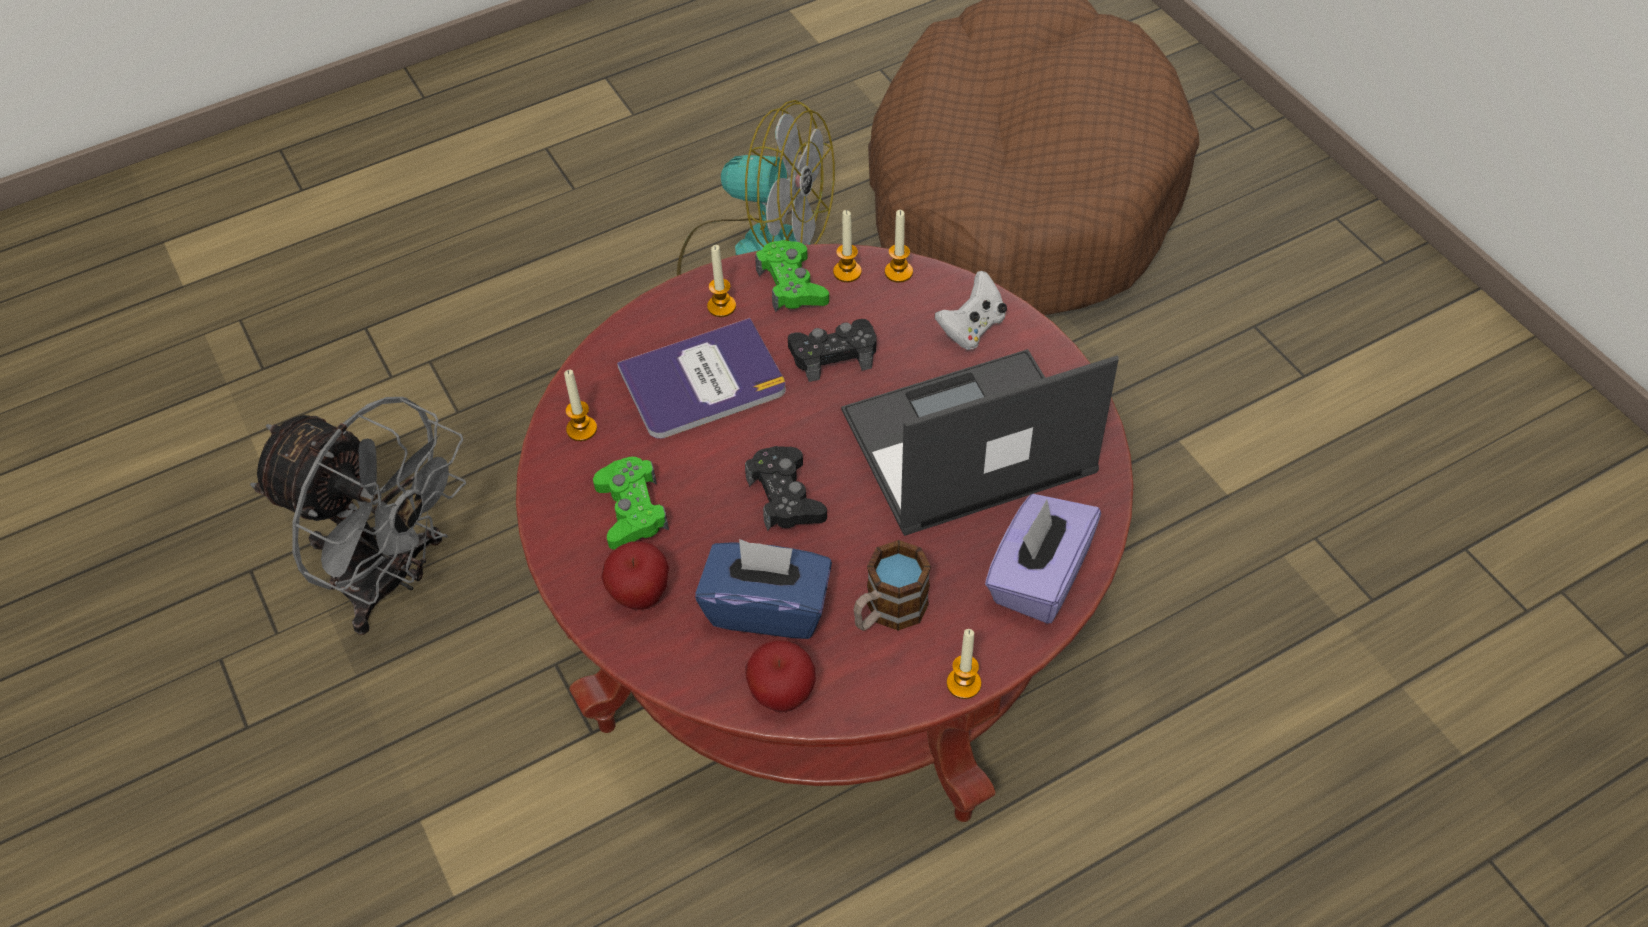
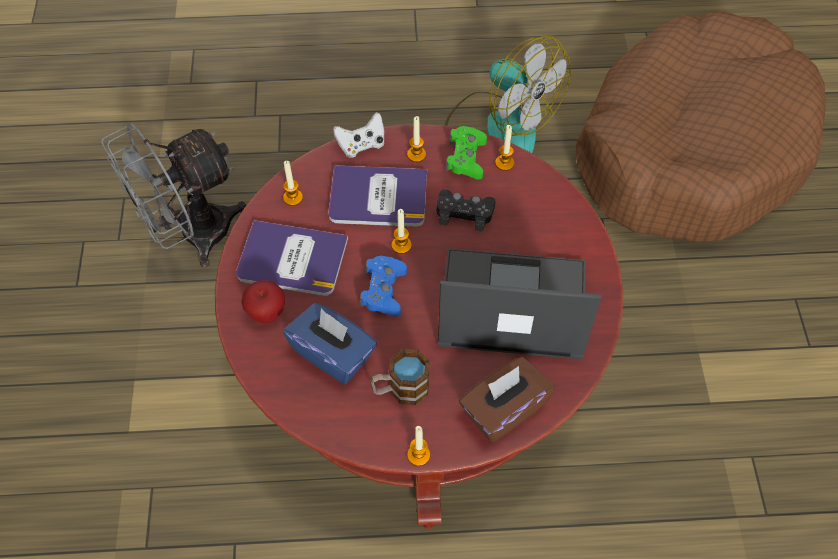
camera: 25 degrees right, 5 degrees up
(392, 580) = (192, 236): grey fan -> grey fan turned 90 degrees clockwise
(631, 510) = (292, 259): green game controller -> book
(782, 695) = (310, 411): apple -> none
(785, 496) = (383, 290): black game controller -> blue game controller
(898, 272) = (536, 176): candle -> candle (401, 245)
(972, 328) = (560, 231): white game controller -> white game controller (361, 145)
(1038, 577) = (503, 410): purple tissue box -> brown tissue box

